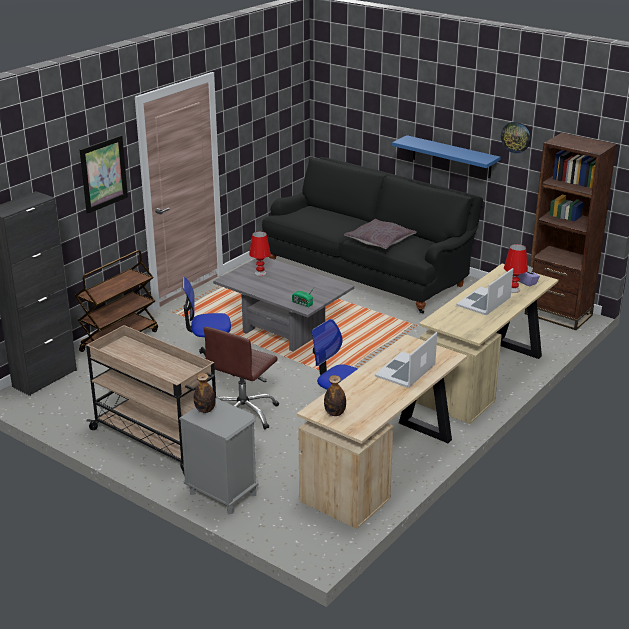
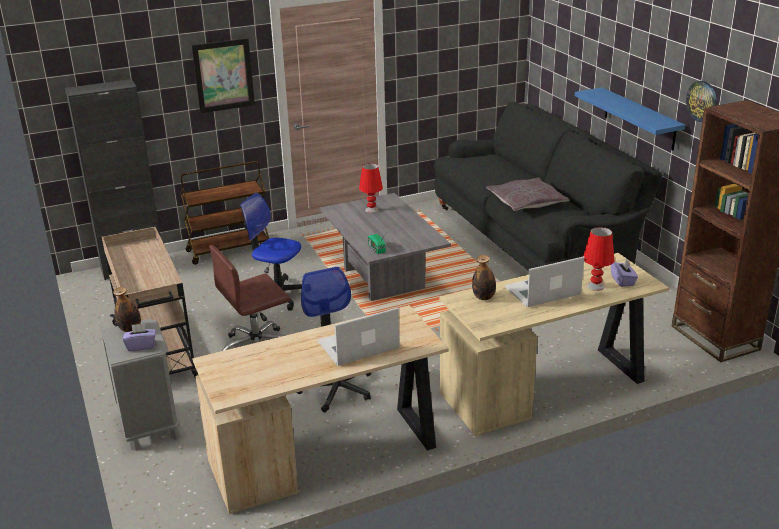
camera: 30 degrees right, 0 degrees up
(232, 419) = (141, 346): none -> purple tissue box
(335, 413) = (227, 370): bottle -> bottle (483, 297)

